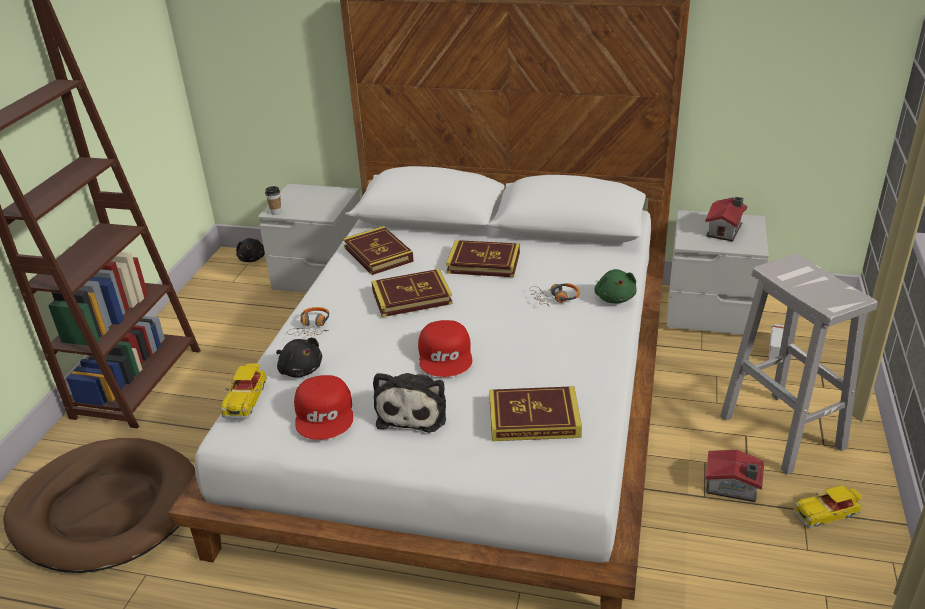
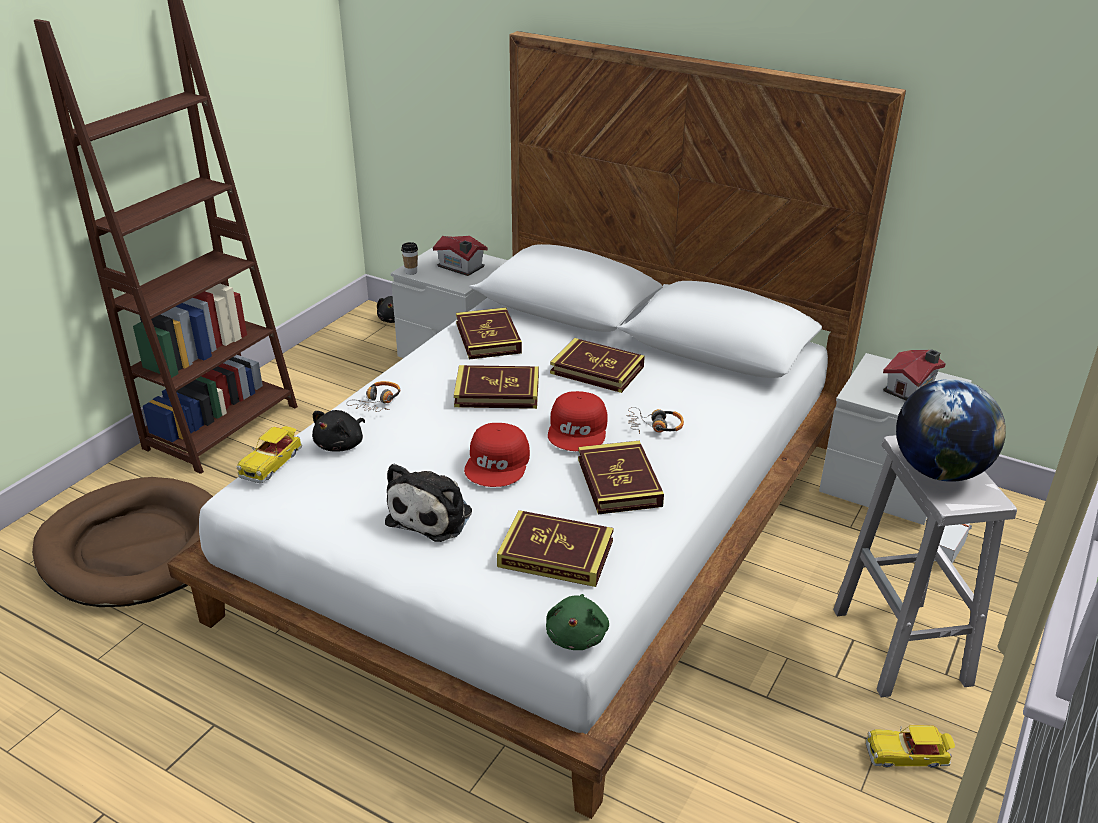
camera: 15 degrees right, 0 degrees up
(300, 369) = (341, 445): black plush toy -> black plush toy turned 60 degrees clockwise
(325, 414) = (340, 497): red cap -> red cap (578, 430)
(552, 349) = (619, 482): none -> book
(614, 298) = (724, 440): green plush toy -> green plush toy (577, 635)
(732, 488) = (806, 696): toy house -> toy house (461, 267)
(807, 285) = (938, 471): none -> globe

